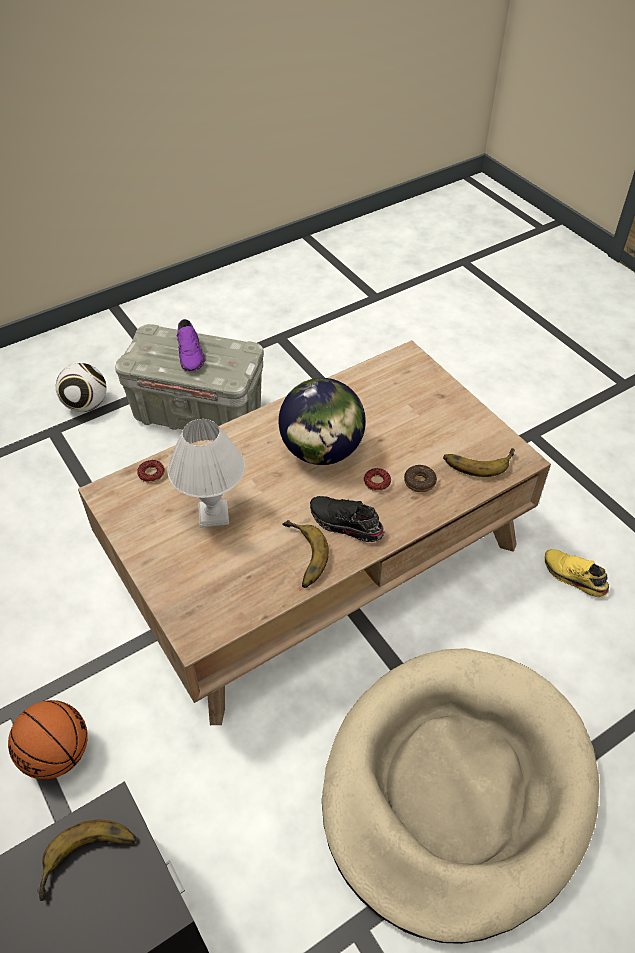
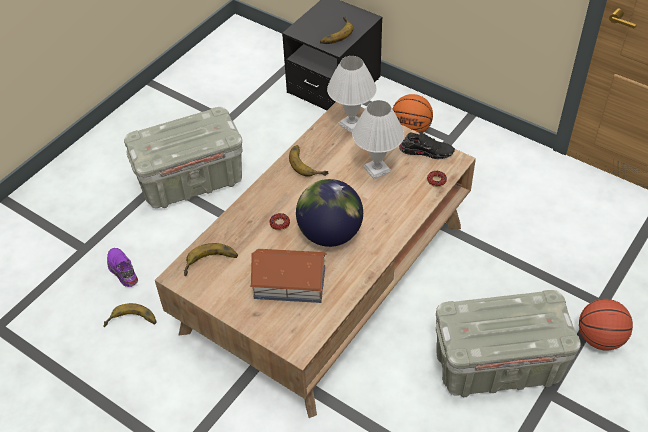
camera: 160 degrees right, 0 degrees up
(86, 404) = (600, 338): football -> basketball
(191, 354) = (506, 325): purple shoe -> purple shoe (122, 270)
(201, 603) = (351, 124): none -> white table lamp
(345, 524) = (289, 189): black shoe -> black shoe (426, 151)
(393, 414) = (289, 282): none -> toy house
(419, 482) = (249, 233): donut -> none
(456, 788) = (192, 181): beige dog bed -> grey storage box
(573, 577) = (131, 323): yellow shoe -> banana

